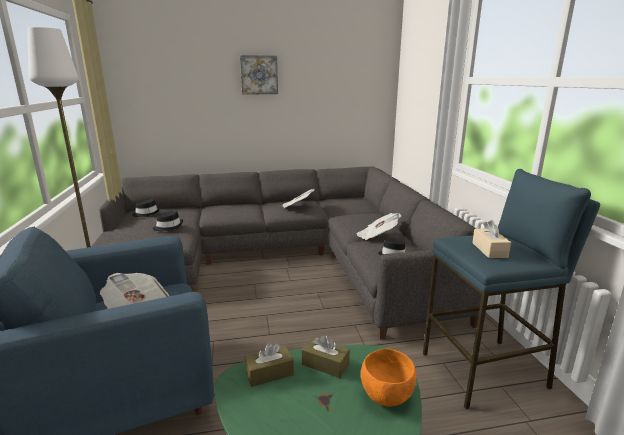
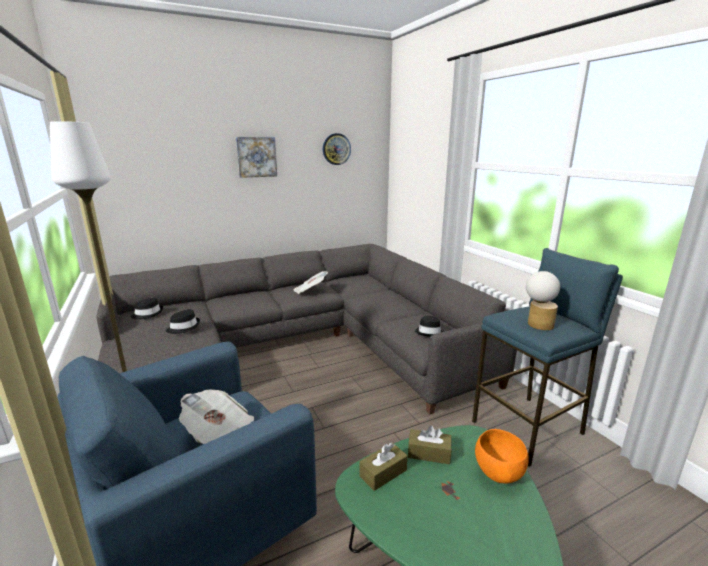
camera: 15 degrees left, 0 degrees up
(340, 68) = (336, 149): none -> wall clock
(377, 236) = (403, 315): newspaper -> none
(489, 250) = (538, 323): beige tissue box -> table lamp

